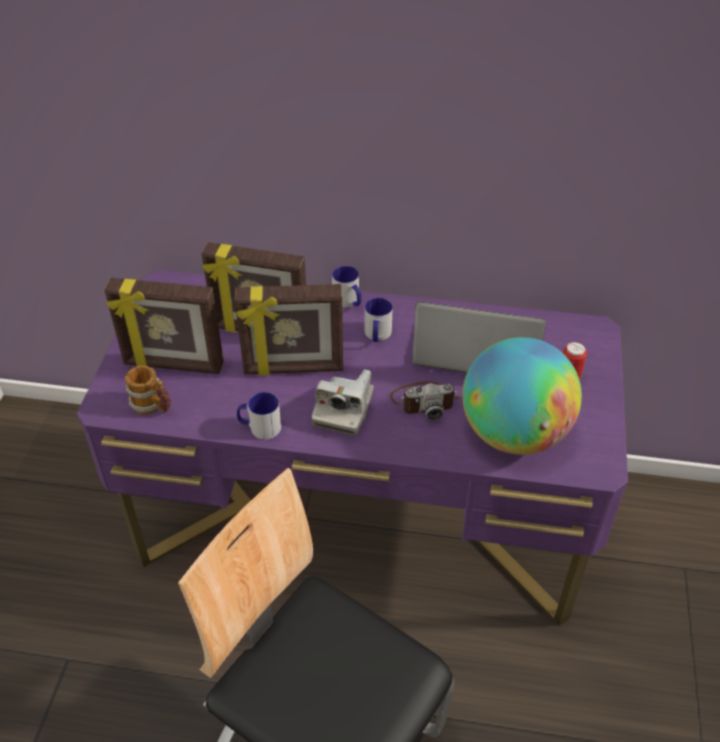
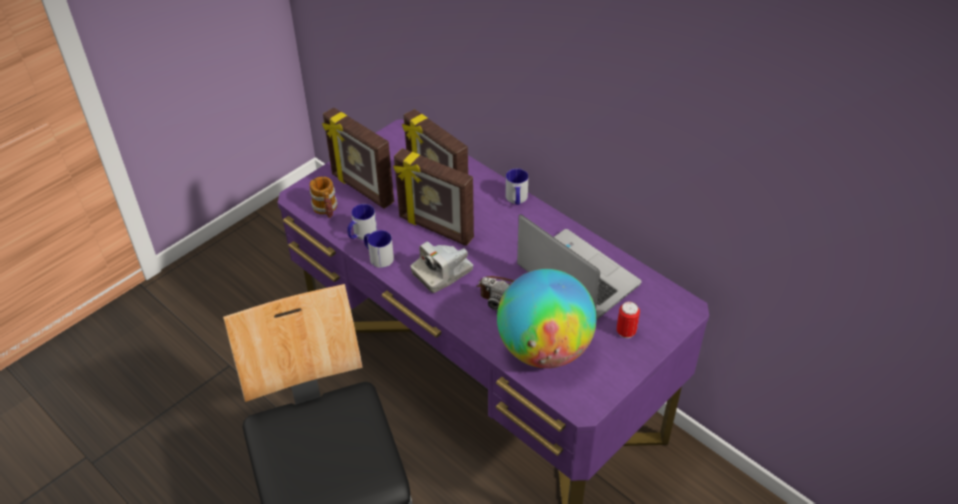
camera: 35 degrees right, 0 degrees up
(377, 335) = (514, 233): mug -> mug (362, 234)

